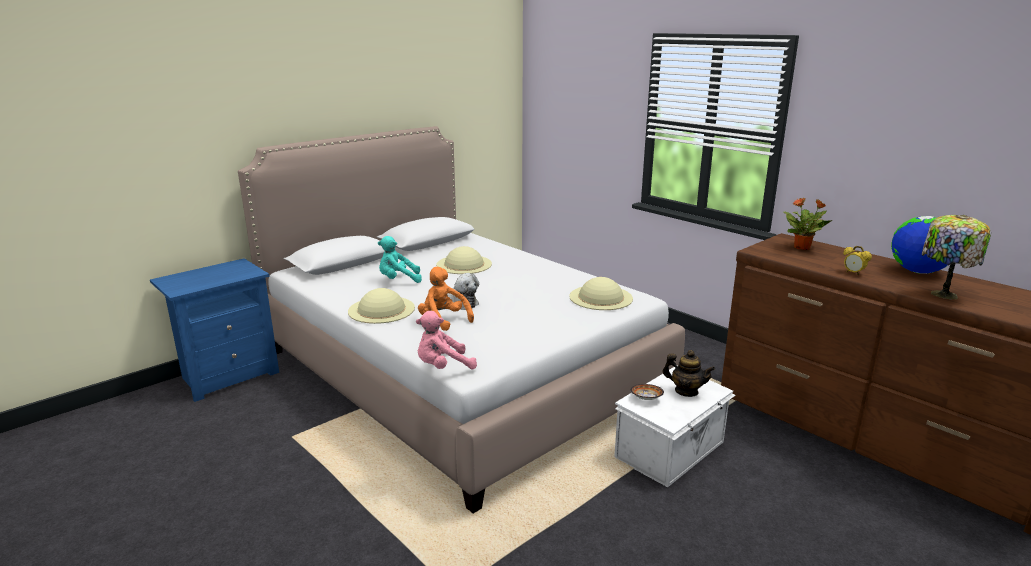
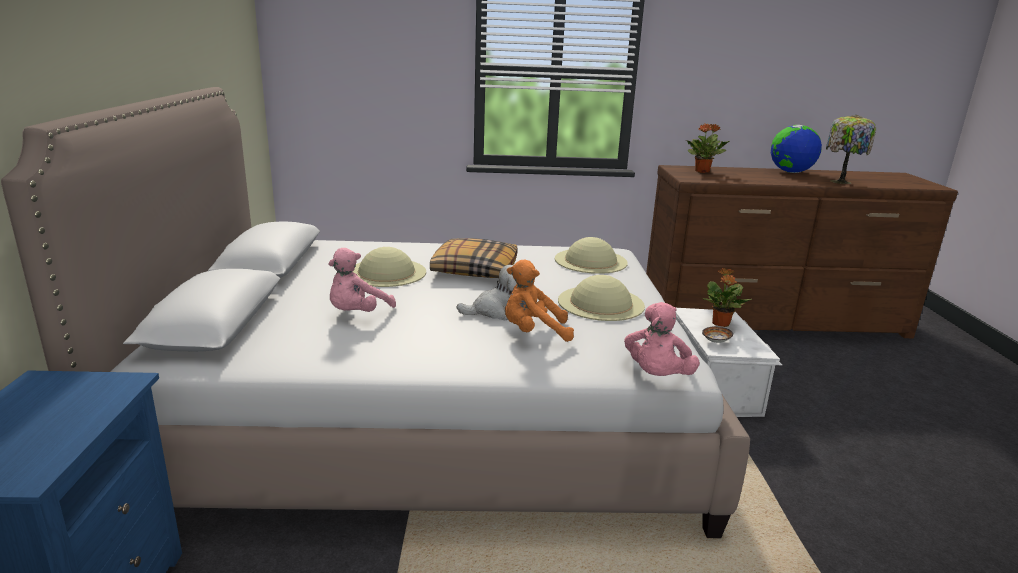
camera: 50 degrees left, 0 degrees up
(381, 309) = (433, 352): beige hat -> beige hat (600, 303)
(398, 280) = (357, 314): turquoise plush toy -> pink plush toy
(512, 278) = (474, 269): none -> pillow
(686, 391) = (720, 324): teapot -> potted plant
(853, 273) = (774, 180): alarm clock -> none

